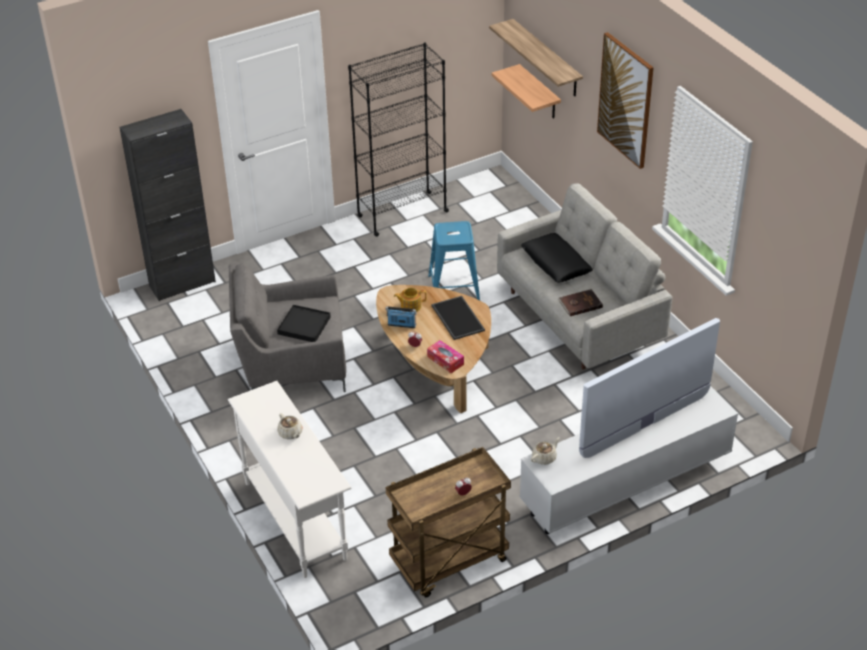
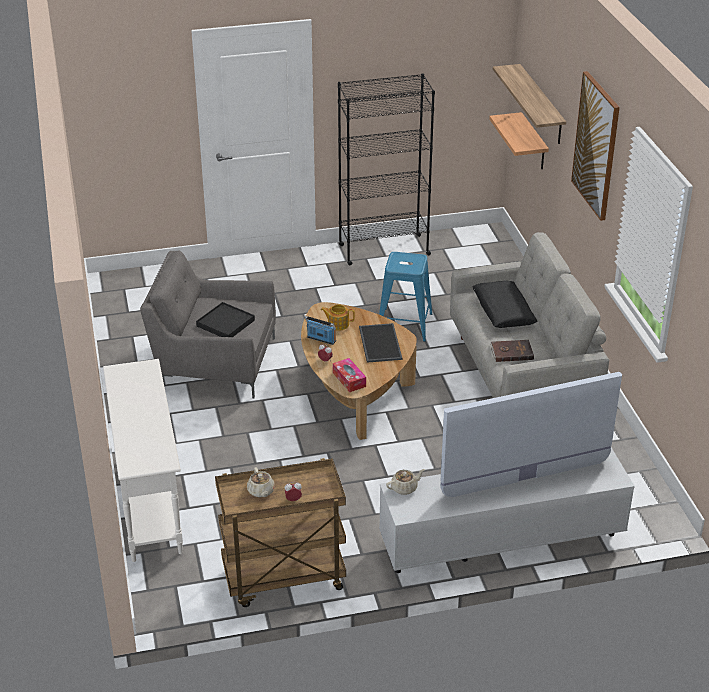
camera: 15 degrees right, 5 degrees down
(182, 284) = (145, 275): black cabinet -> none
(290, 433) = (146, 408): beige teapot -> beige teapot (261, 491)

